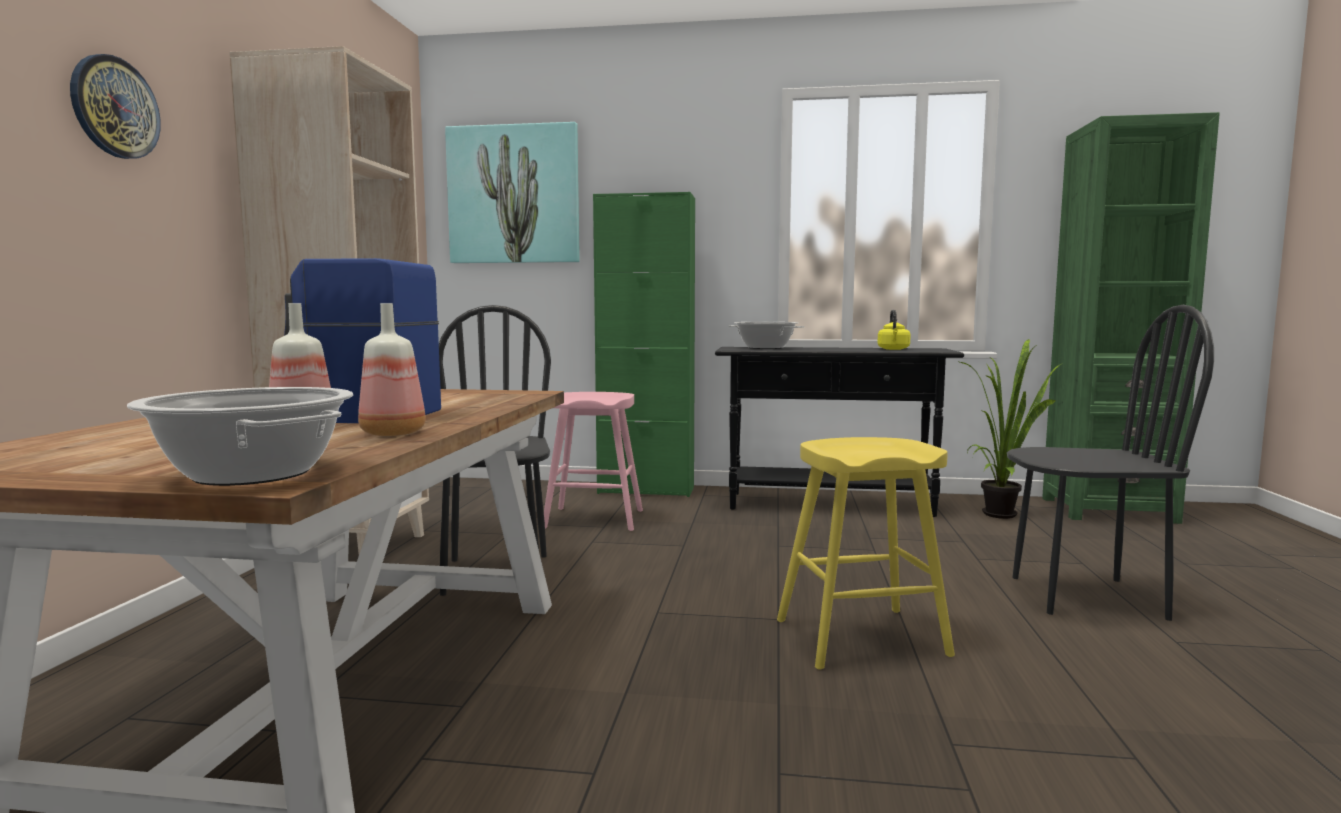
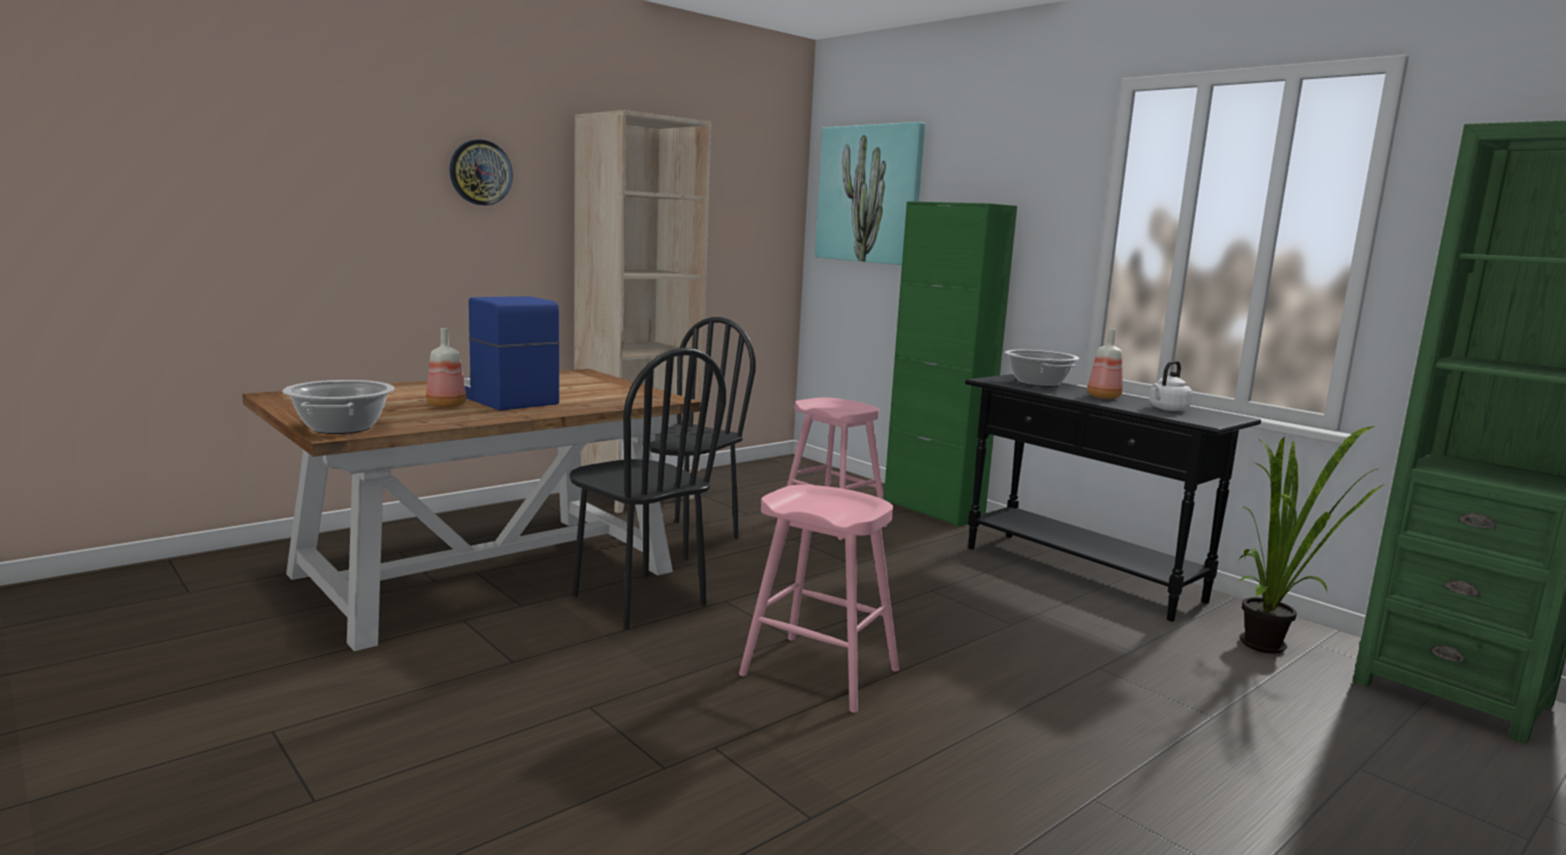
camera: 40 degrees right, 5 degrees up
(395, 433) = (471, 417): bottle -> bottle (1104, 397)
(860, 637) = (819, 672): yellow stool -> pink stool
(893, 349) = (1167, 409): yellow kettle -> white kettle
(1086, 596) = (1115, 736): black chair -> black chair (638, 600)

